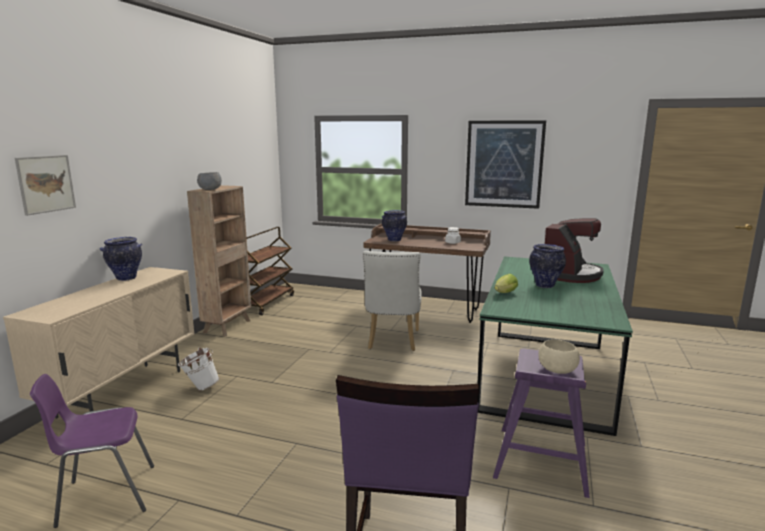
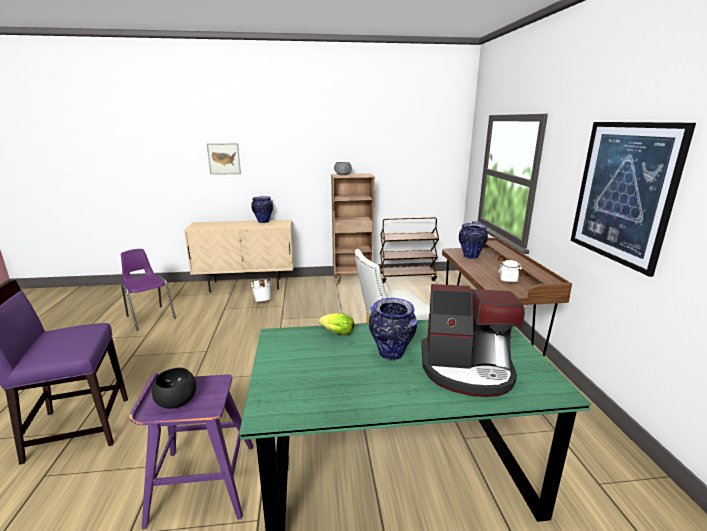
camera: 65 degrees right, 5 degrees up
(558, 370) = (176, 402): beige bowl -> black bowl

